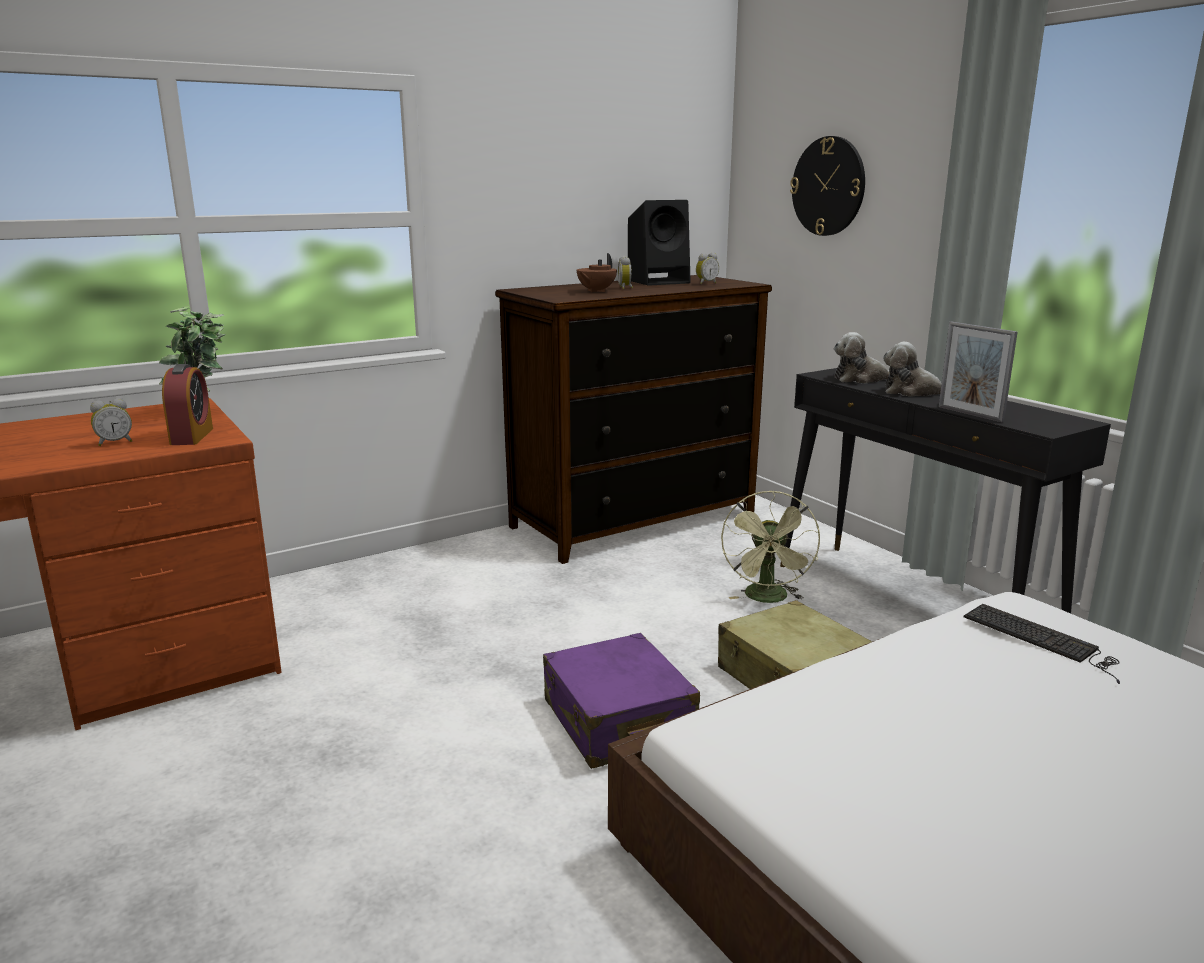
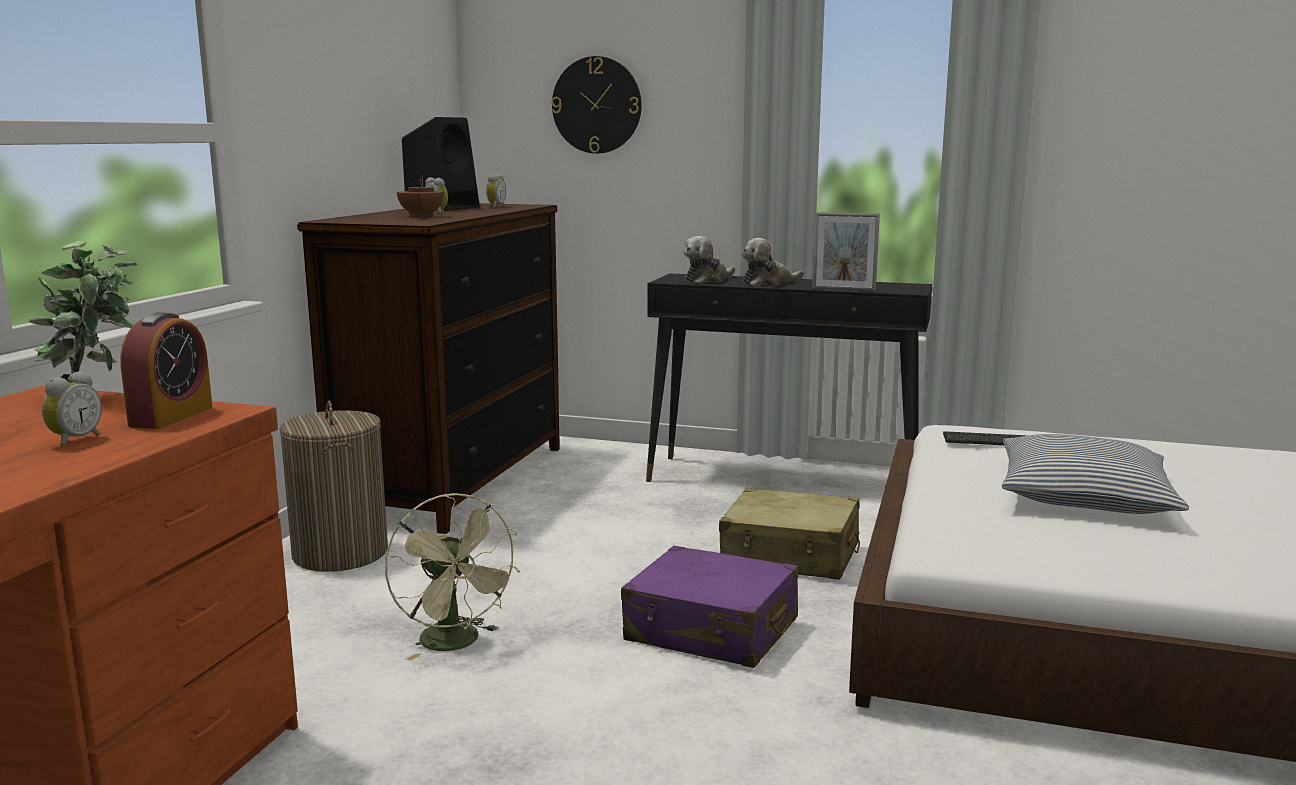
camera: 40 degrees left, 5 degrees down
(192, 436) = (171, 416): alarm clock -> alarm clock turned 60 degrees clockwise
(478, 556) = (340, 553): none -> laundry basket
(768, 599) = (677, 507): green fan -> green fan (457, 644)
(1008, 736) = (1083, 495): none -> pillow

